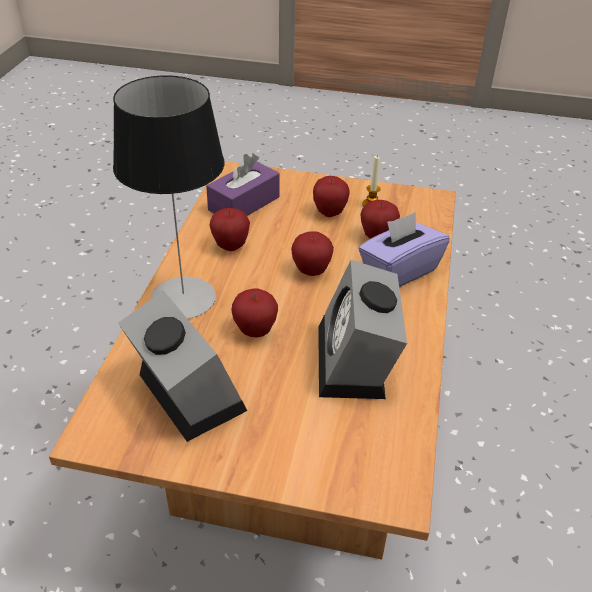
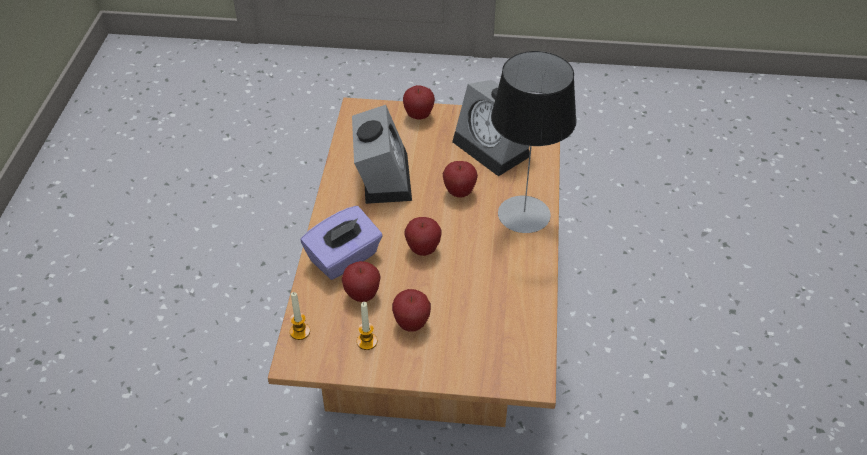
camera: 175 degrees right, 5 degrees up
(230, 246) = (501, 270): apple -> apple (418, 116)
(244, 204) = (504, 327): purple tissue box -> none
(434, 216) = (300, 331): none -> candle

